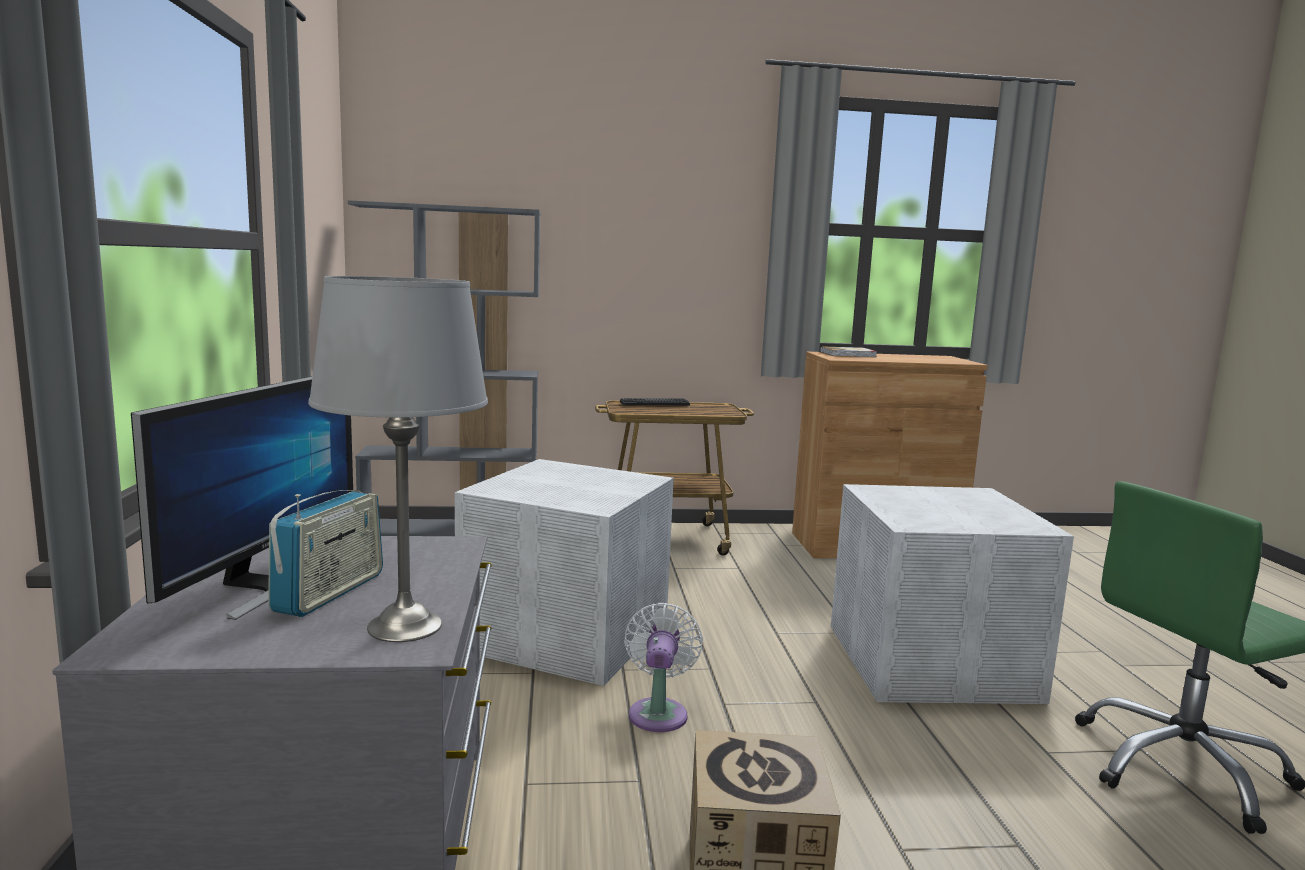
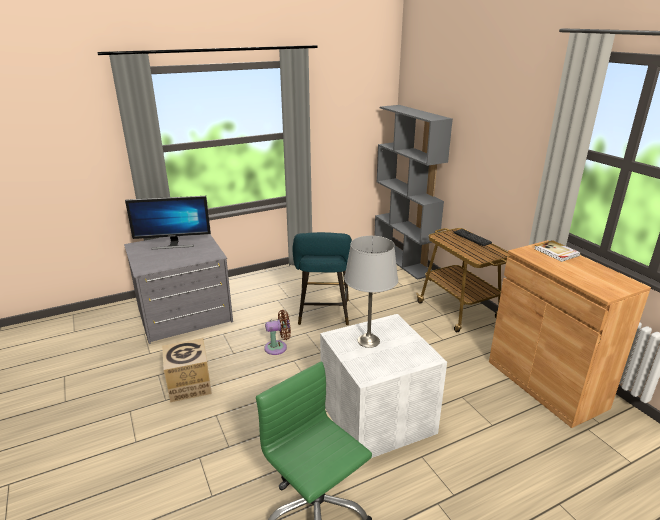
camera: 70 degrees right, 15 degrees up
(330, 593) = (171, 252): radio -> none
(403, 627) = (153, 266): grey table lamp -> grey table lamp (368, 341)
(567, 636) = (324, 314): white storage box -> turquoise stool
(658, 712) = (278, 347): white fan -> brown fan

